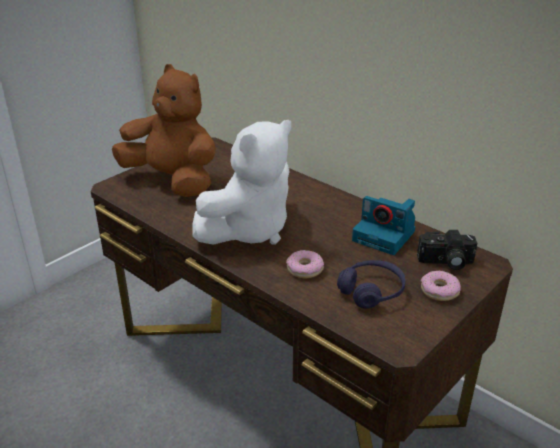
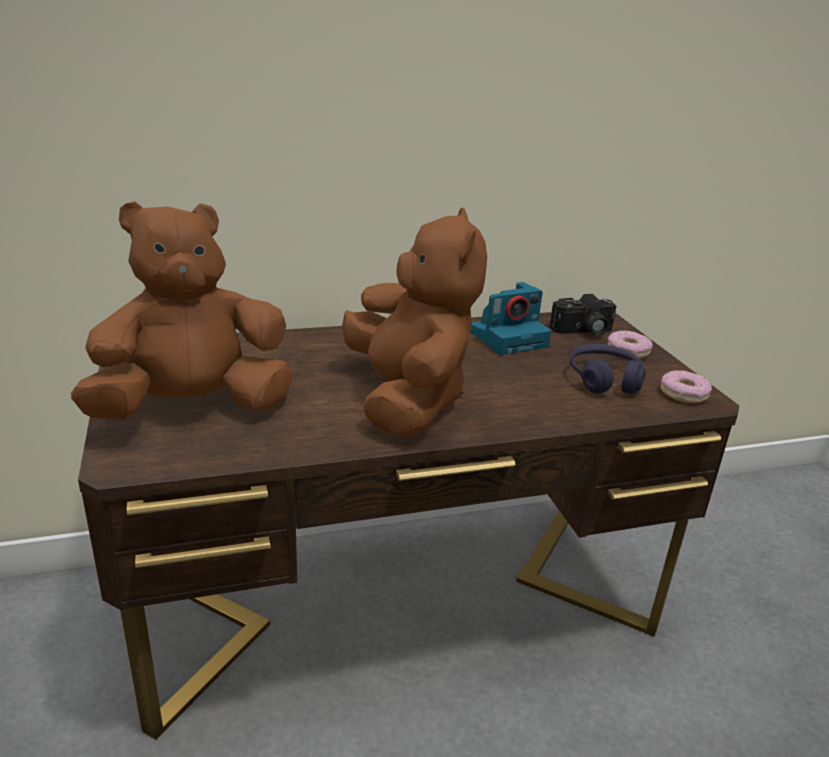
camera: 60 degrees left, 5 degrees down
(249, 230) = (407, 399): white plush toy -> brown plush toy
(305, 269) = (531, 397): donut -> donut (683, 393)
(446, 262) = (583, 331): camera -> camera turned 45 degrees clockwise

